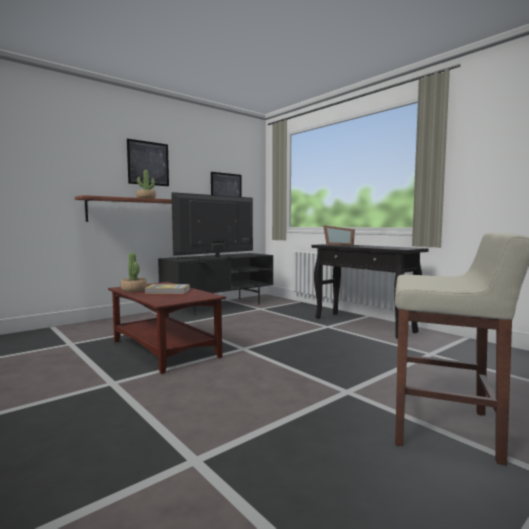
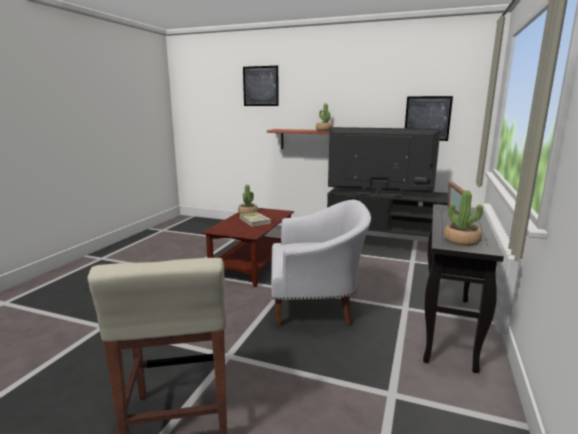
camera: 60 degrees right, 10 degrees up
(148, 163) = (335, 95): picture -> picture (260, 86)
(292, 346) = (315, 305): none -> white armchair
(398, 248) = (462, 241): none -> potted plant

